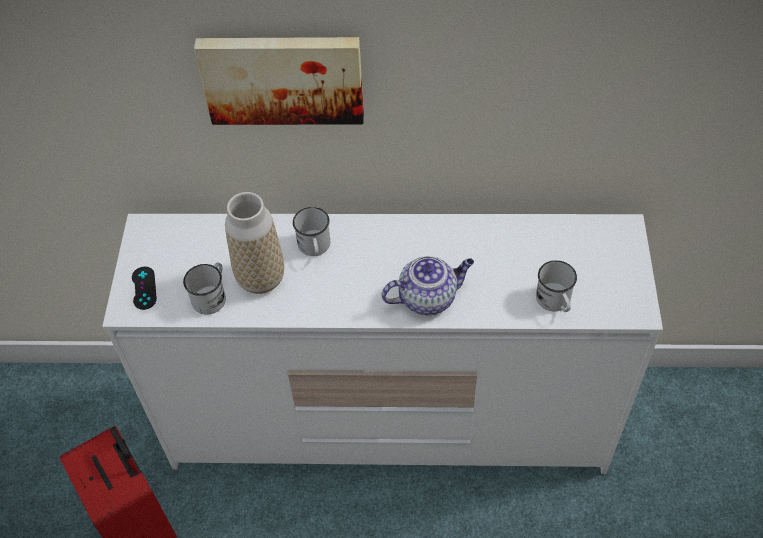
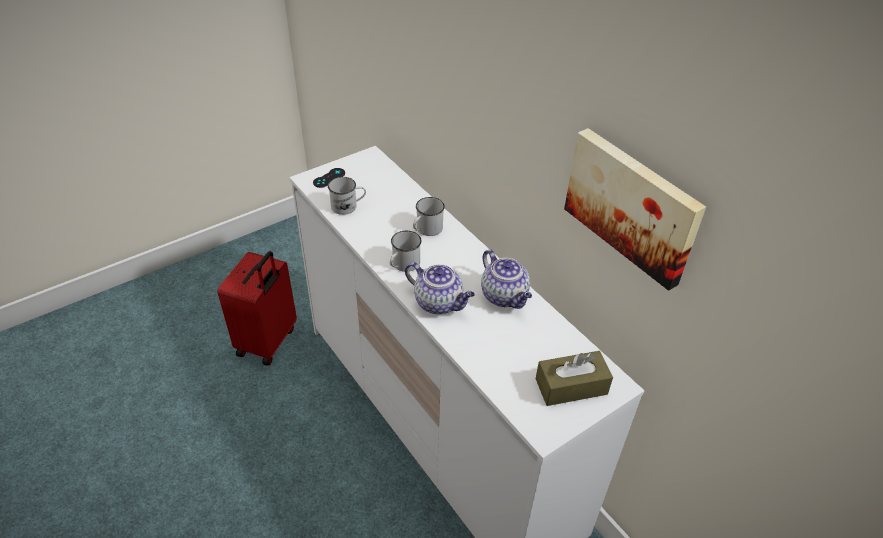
camera: 50 degrees right, 10 degrees down
(261, 278) = (380, 219): vase -> none
(283, 77) = (460, 87): picture -> picture (632, 205)
(462, 241) = (505, 296): none -> teapot
(555, 302) = (502, 375): white mug -> white mug (403, 265)
(604, 260) = (571, 386): none -> brown tissue box

